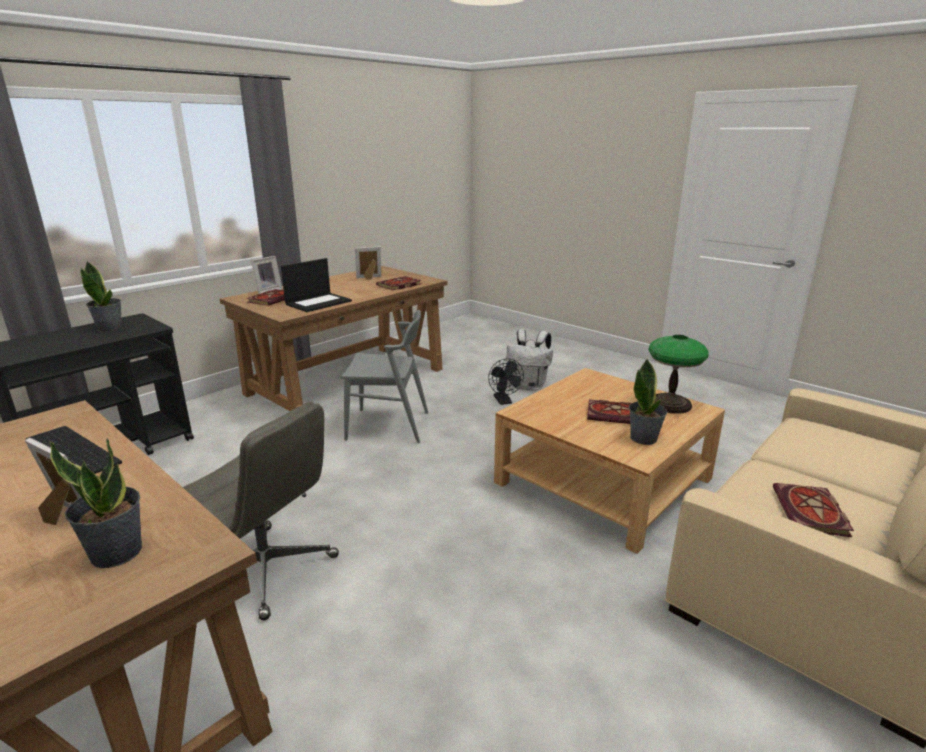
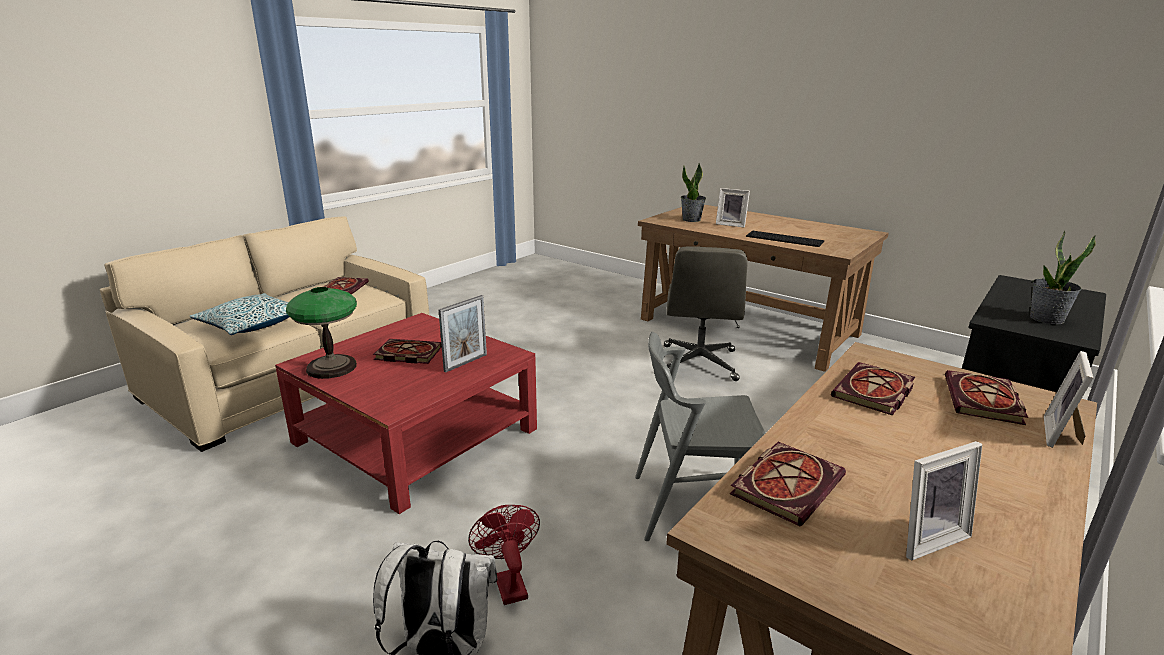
camera: 175 degrees right, 0 degrees up
(268, 570) = (699, 363): grey office chair -> grey office chair turned 105 degrees counterclockwise
(318, 302) = (874, 392): laptop -> book
(504, 401) = (508, 582): black fan -> red fan
(555, 404) = (465, 363): none -> picture frame
(603, 480) = (416, 435): beige coffee table -> red coffee table
(644, 438) = (400, 334): potted plant -> none
(821, 444) = (251, 324): none -> pillow

